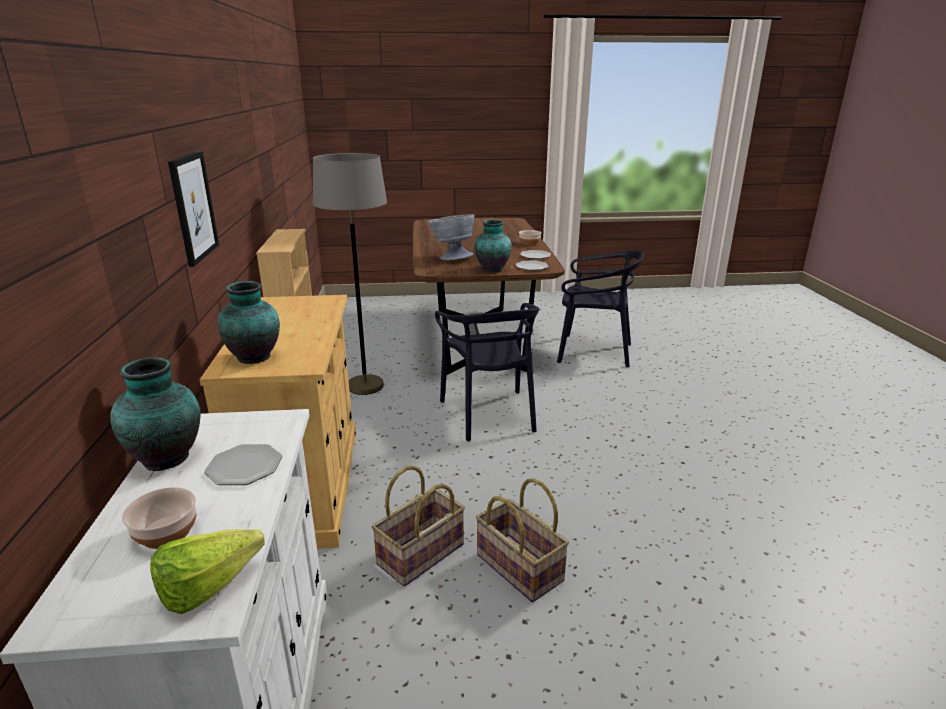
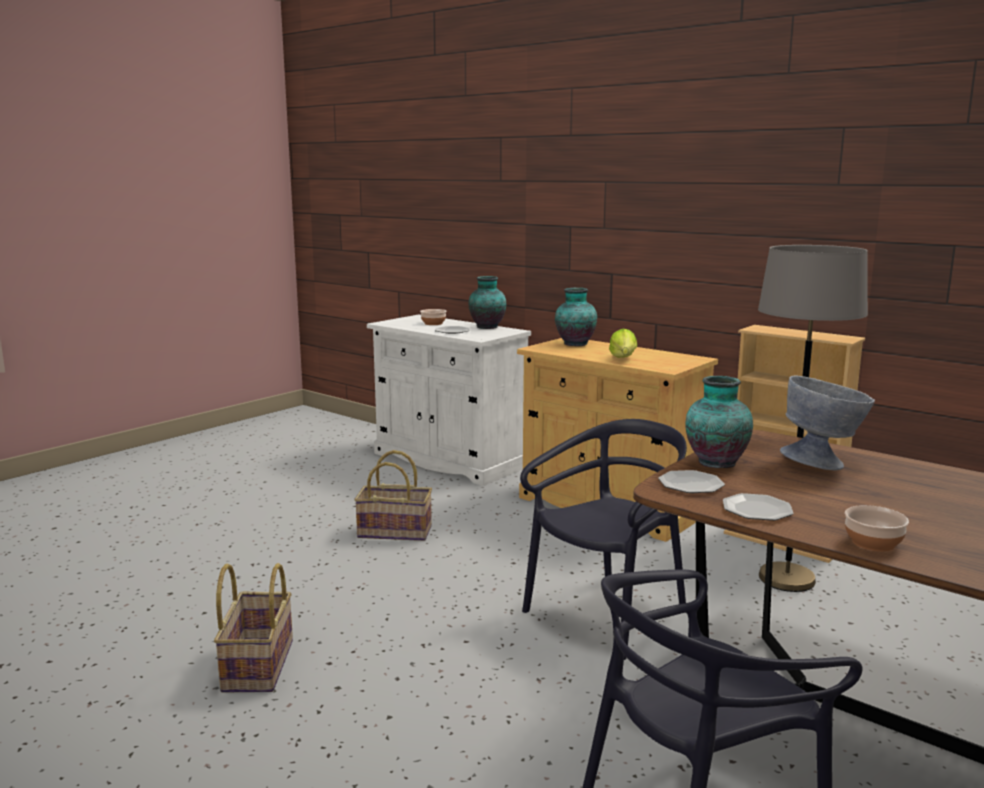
camera: 135 degrees right, 10 degrees down
(193, 207) = (634, 240): picture -> none
(218, 585) = (391, 324): lettuce -> lettuce (622, 360)
(421, 555) = (465, 513): basket -> basket (257, 665)
(489, 414) = (607, 614): black chair -> black chair turned 105 degrees clockwise

